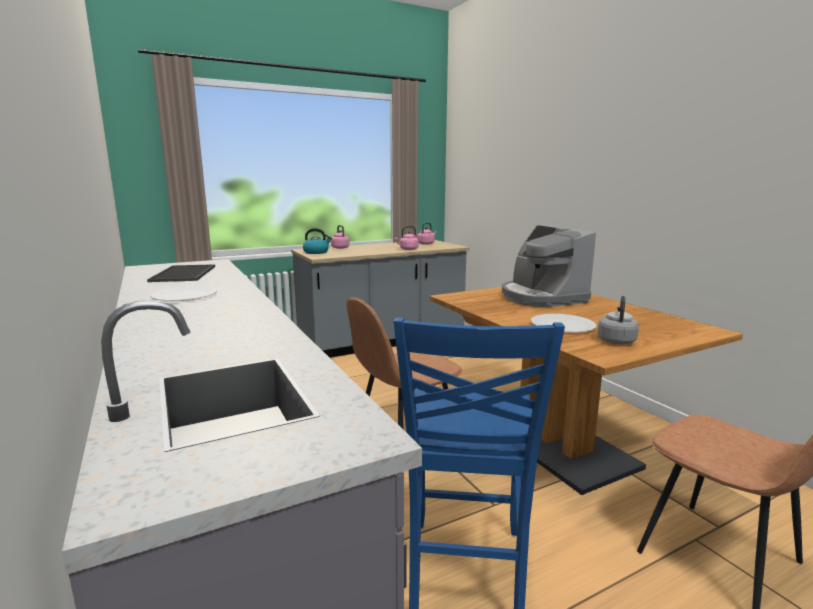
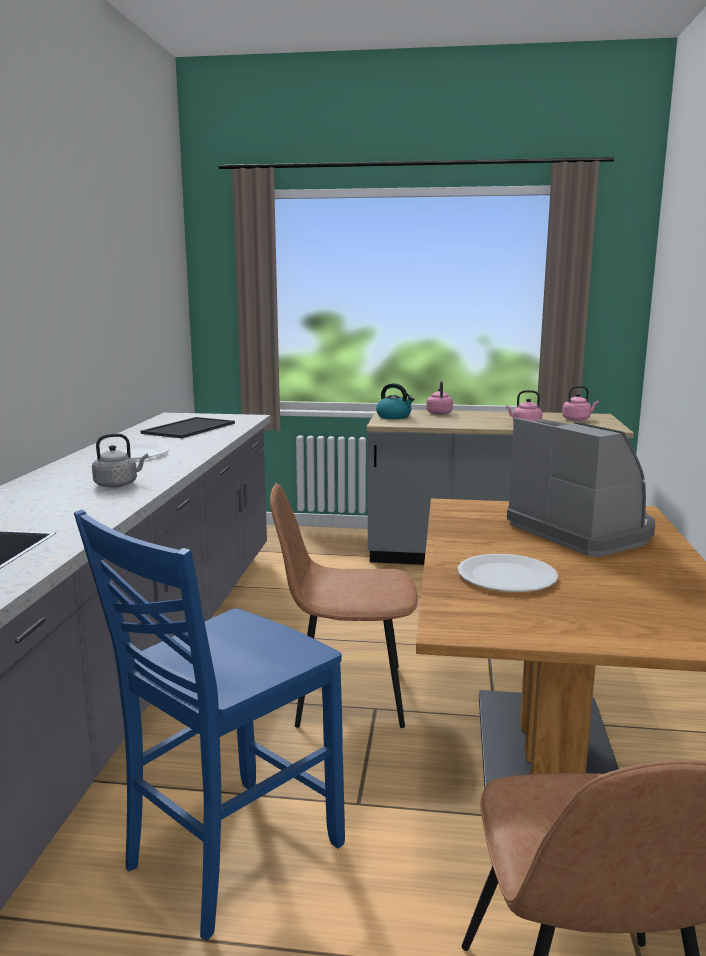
camera: 35 degrees right, 0 degrees up
(541, 297) = (582, 531): coffee machine -> coffee machine turned 135 degrees clockwise
(616, 340) = (530, 615): grey kettle -> grey kettle (118, 484)

